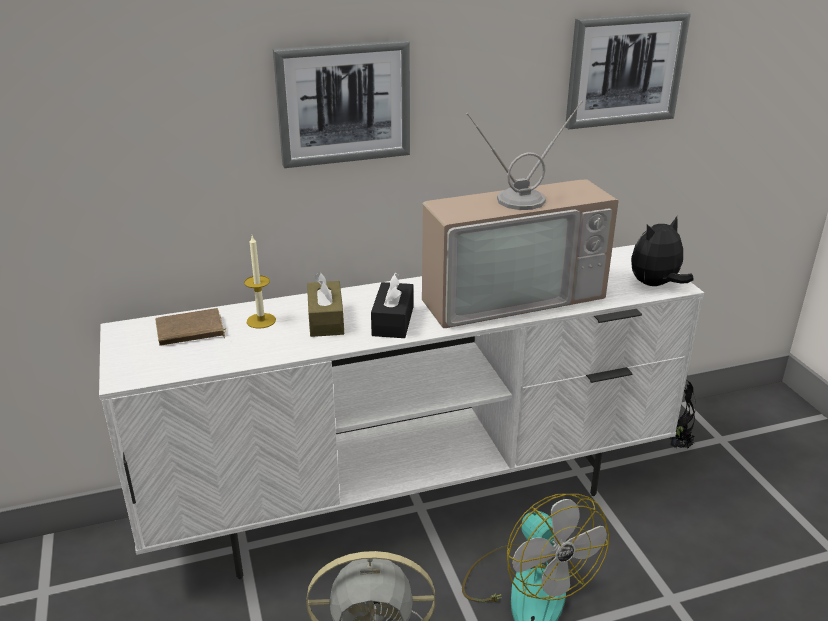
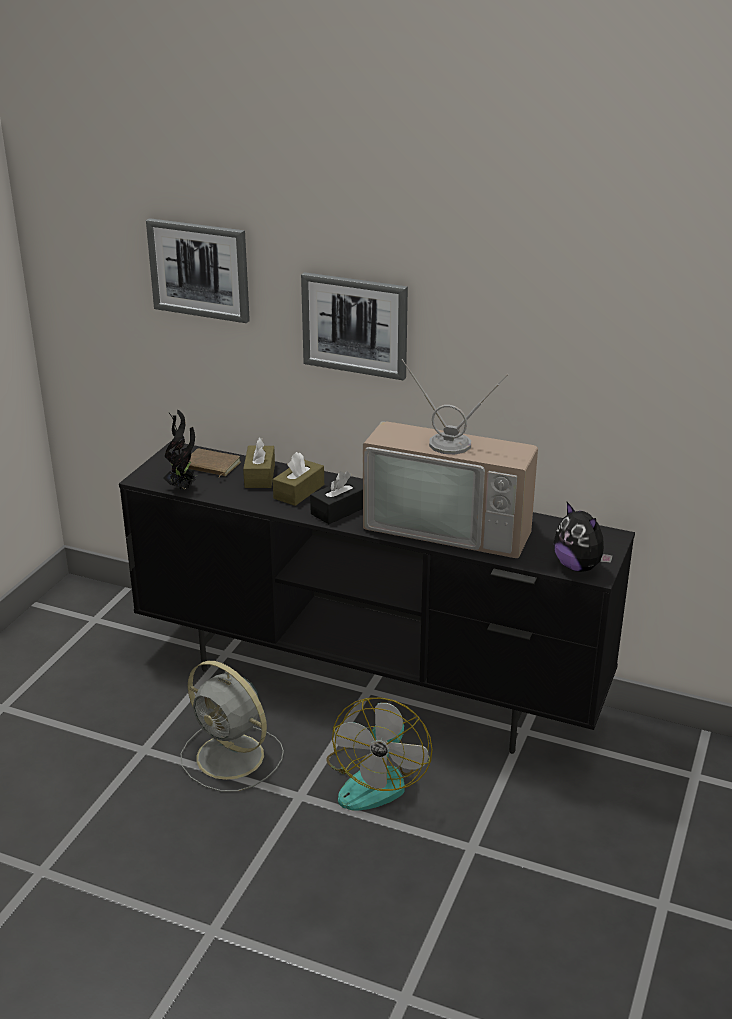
camera: 40 degrees right, 0 degrees up
(261, 321) = (259, 476): candle -> brown tissue box
(415, 501) = (370, 685): white tv stand -> black tv stand
(624, 69) = (616, 356): picture -> picture (199, 269)
(655, 285) = (579, 567): plush toy -> plush toy turned 135 degrees counterclockwise
(678, 445) = (644, 759): potted plant -> potted plant (183, 488)

